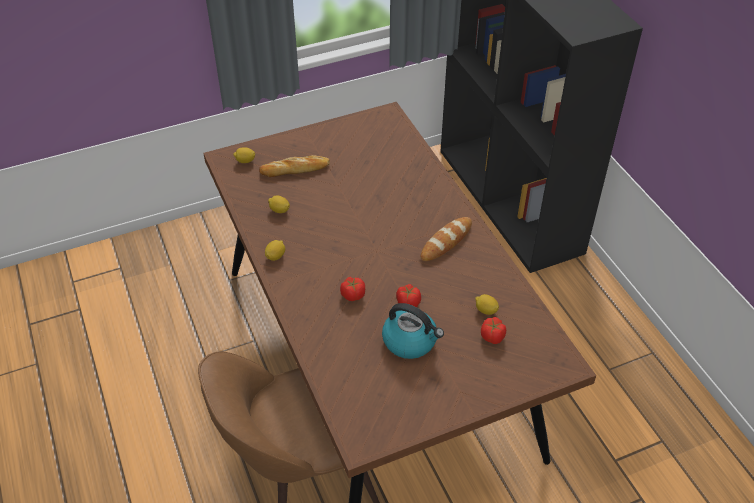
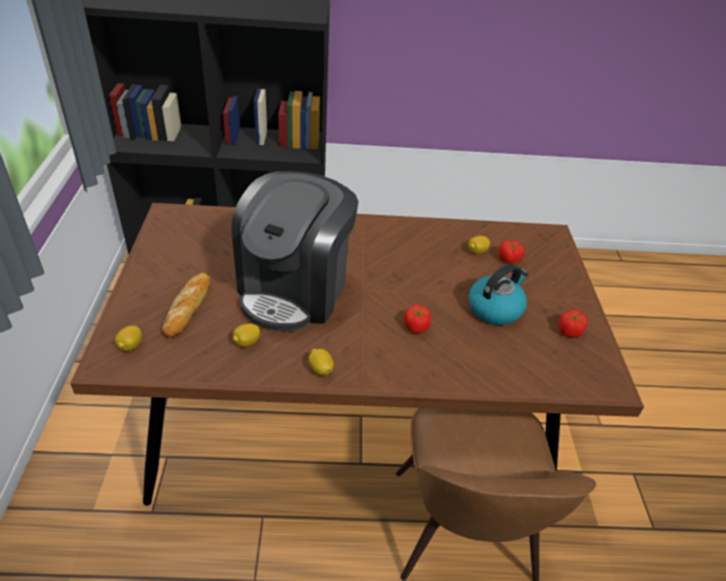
camera: 70 degrees left, 5 degrees down
(350, 213) = (295, 289): none -> coffee machine
(408, 303) = (445, 293): tomato -> tomato (569, 331)
(446, 241) = (379, 243): bread -> none

